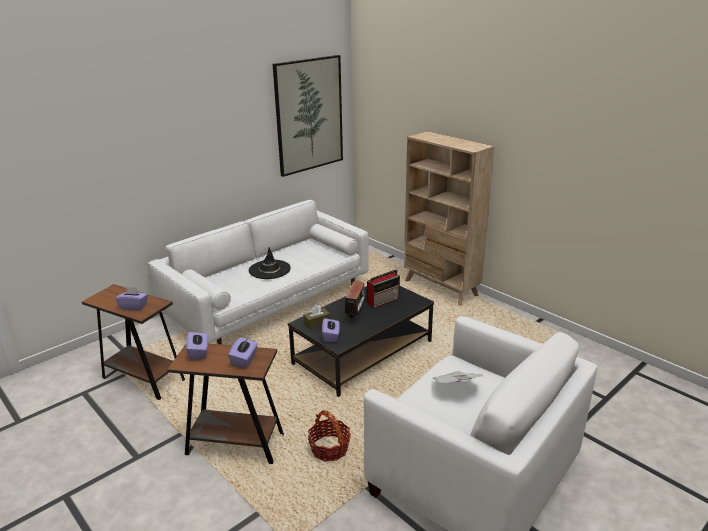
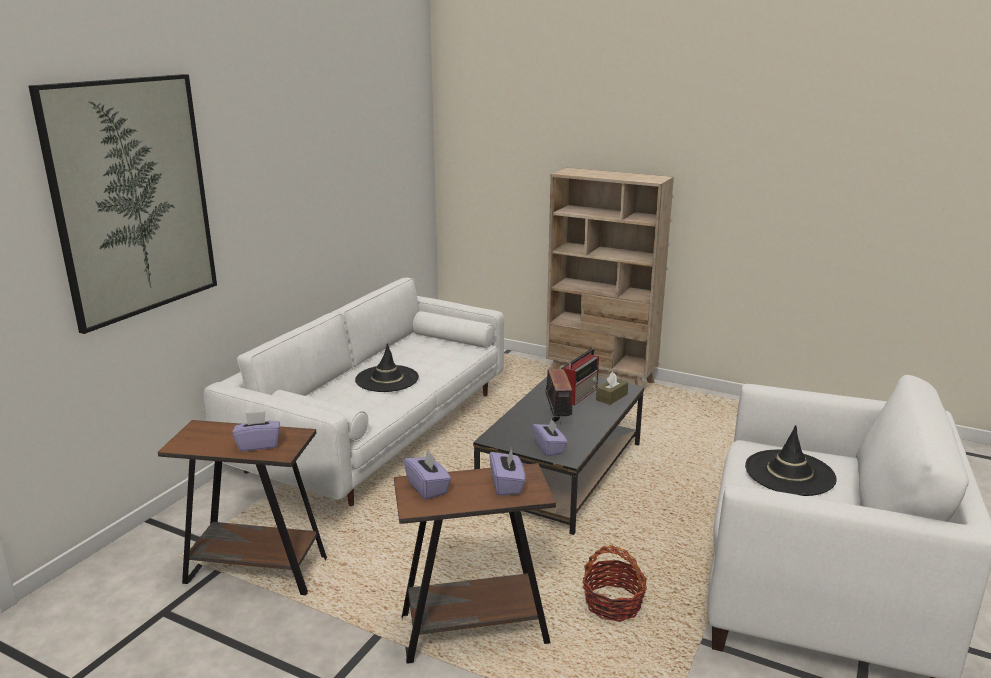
camera: 20 degrees left, 5 degrees down
(309, 115) = (390, 157): picture -> picture (133, 198)
(317, 322) = (514, 434): brown tissue box -> brown tissue box (611, 397)
(456, 387) = (789, 473): newspaper -> black hat

